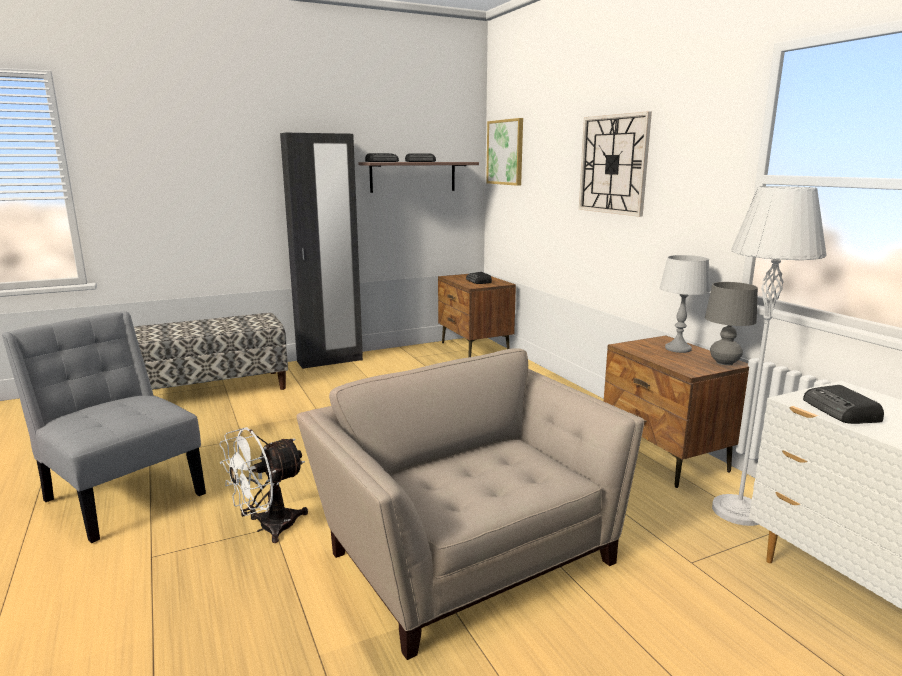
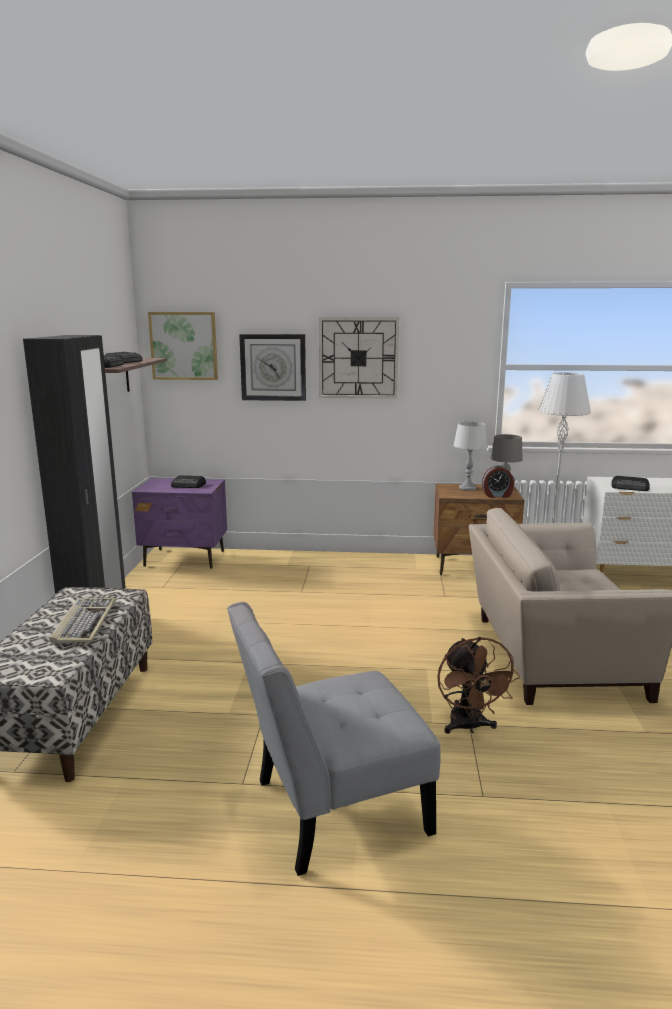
camera: 60 degrees left, 0 degrees up
(217, 328) = (84, 622): none -> keyboard
(268, 528) = (469, 727): white fan -> brown fan
(474, 348) = (185, 558): brown nightstand -> purple nightstand
(553, 174) = (273, 367): none -> wall clock
(678, 364) = (497, 495): none -> alarm clock

